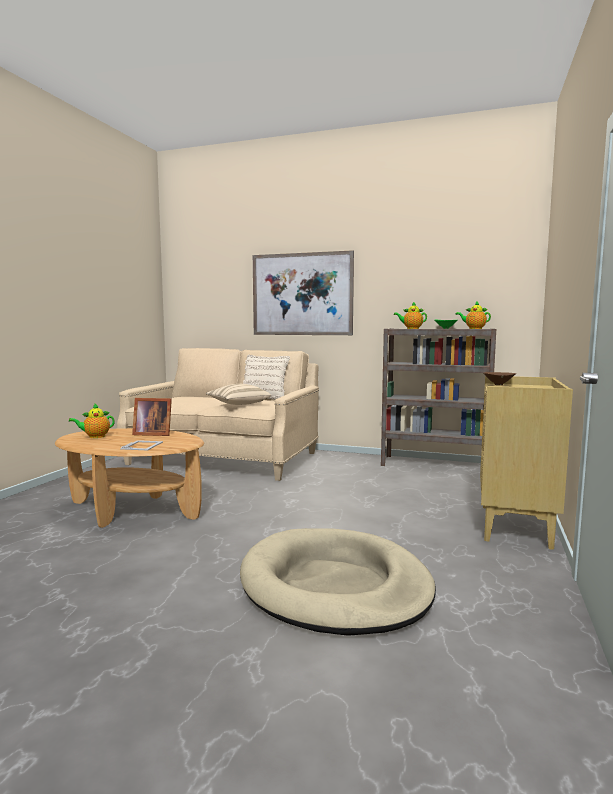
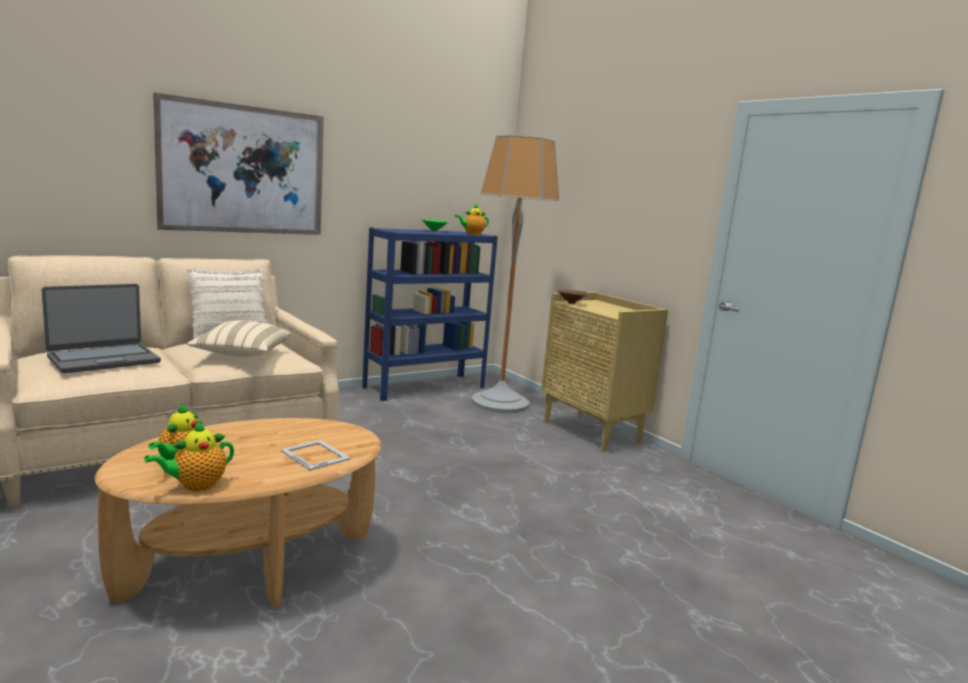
camera: 55 degrees left, 5 degrees up
(152, 434) = (253, 433): picture frame -> none
(179, 399) = (104, 359): none -> laptop
(335, 586) = (617, 535): beige dog bed -> none
(411, 328) = (413, 232): teapot -> teapot (196, 485)
(434, 465) = (424, 387): grey bookcase -> blue bookcase
(475, 486) = (500, 403): none -> floor lamp

